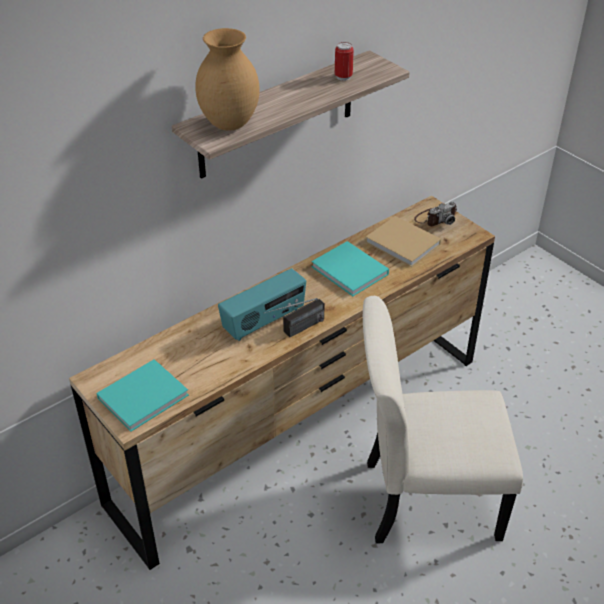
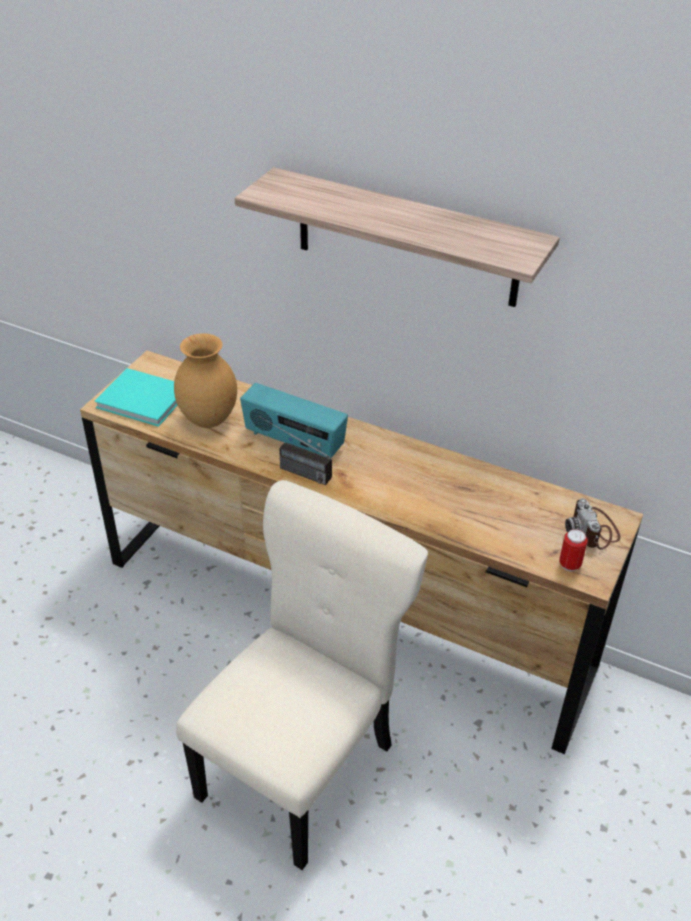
camera: 65 degrees right, 0 degrees up
(230, 125) = (297, 194): brown vase -> brown vase (208, 420)
(343, 77) = (468, 234): can -> can (569, 565)
(351, 271) = (424, 483): turquoise book -> none
(404, 244) = (514, 514): beige book -> none
(425, 499) = (302, 765): beige chair -> beige chair turned 60 degrees clockwise
(435, 218) = (593, 530): camera -> camera turned 45 degrees clockwise

